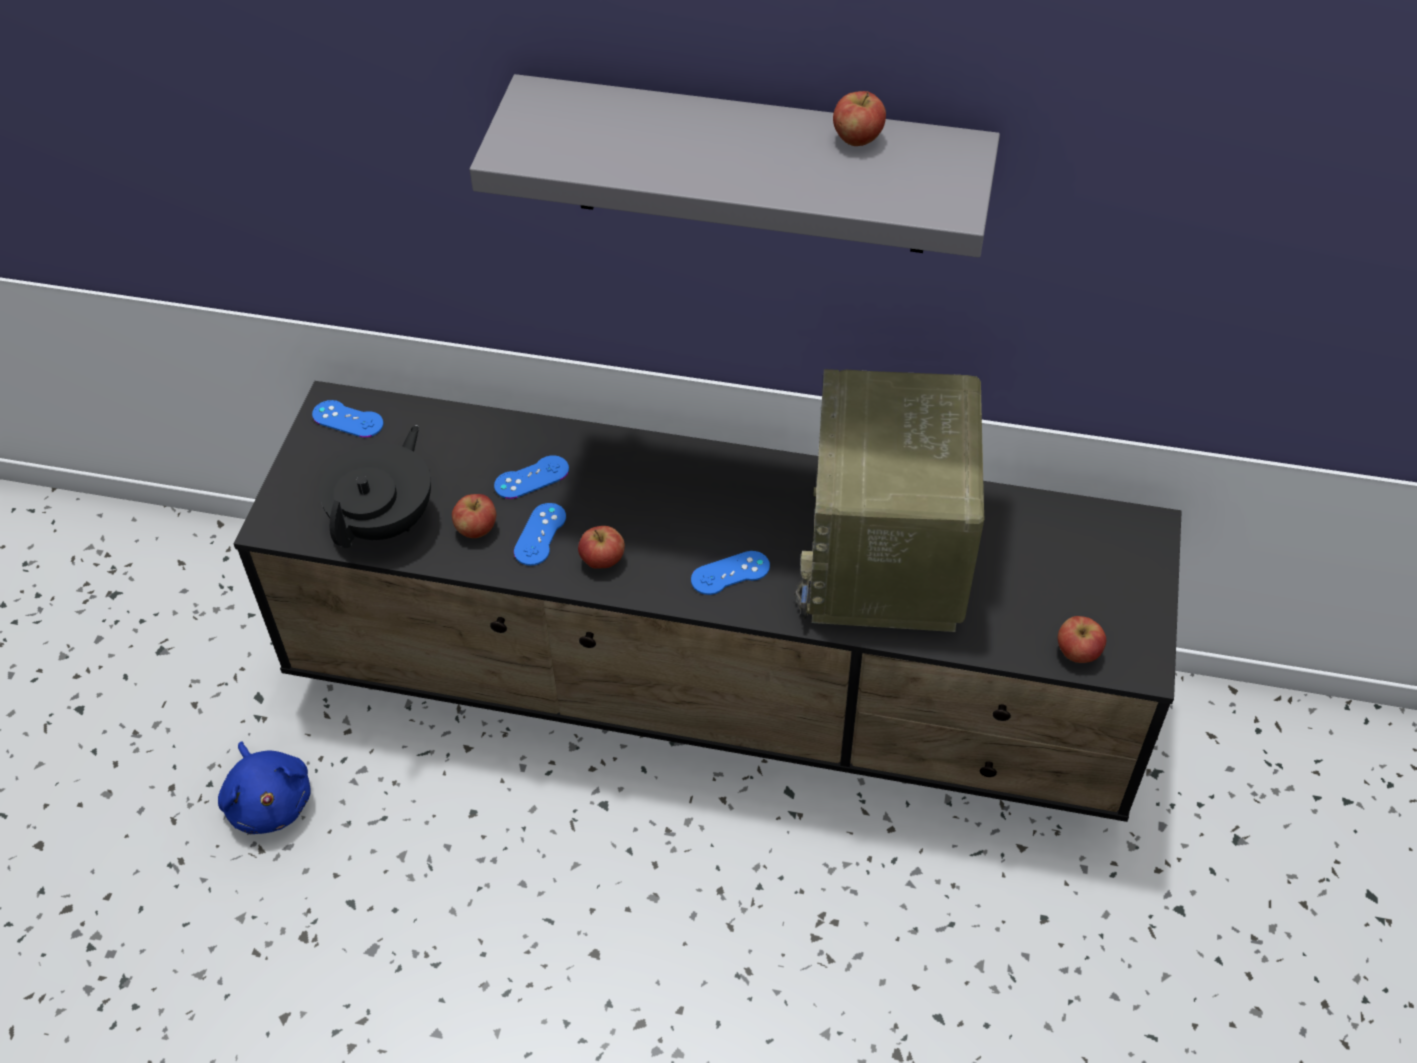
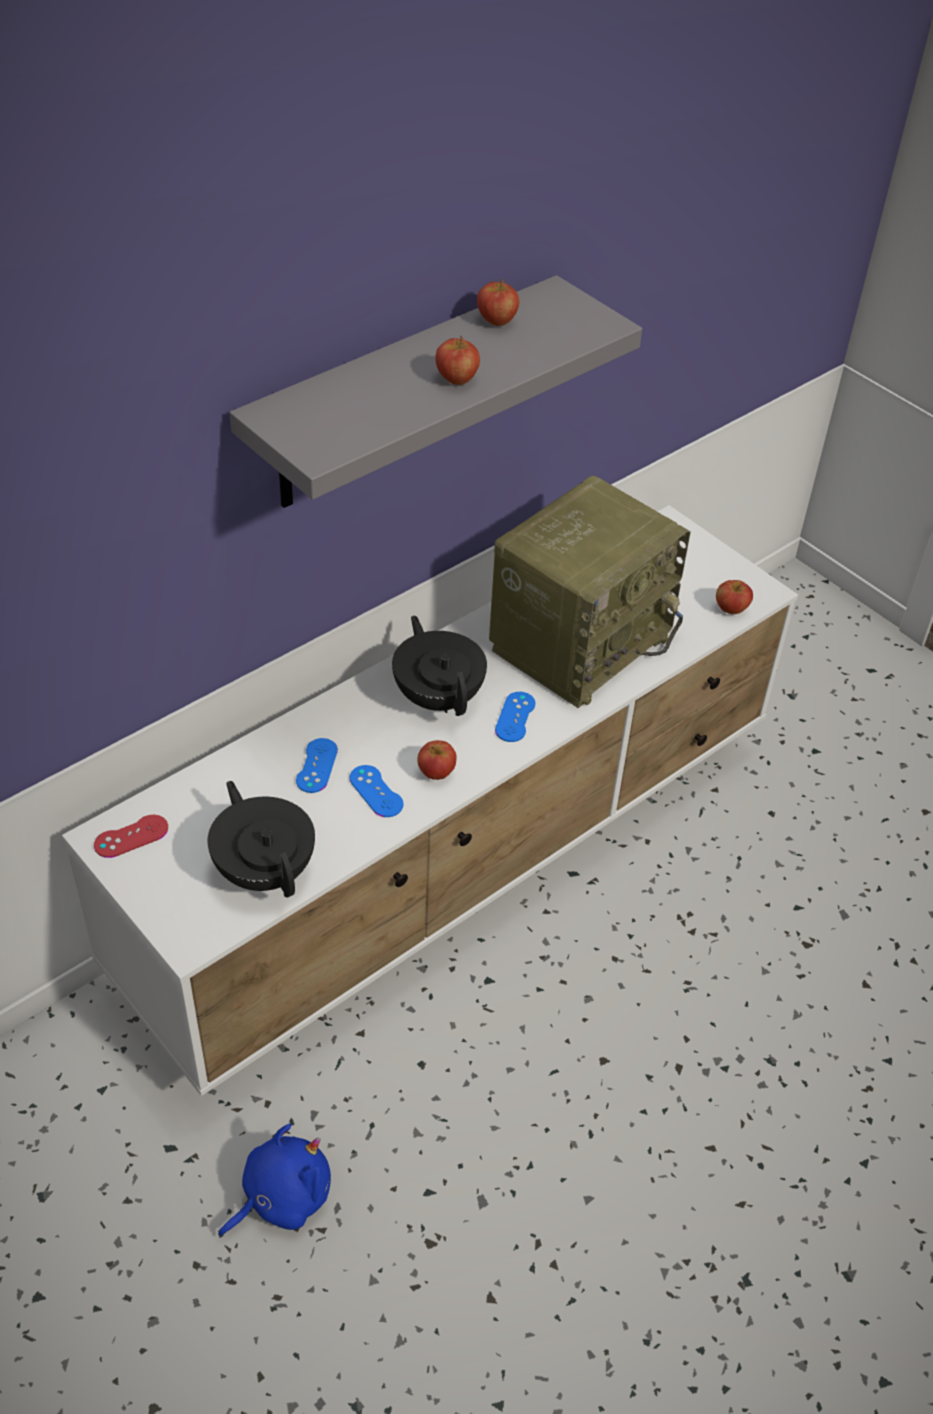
camera: 55 degrees left, 5 degrees down
(269, 801) = (281, 1197): blue plush toy -> blue plush toy turned 45 degrees counterclockwise
(348, 419) = (131, 836): blue game controller -> red game controller
(476, 529) = (332, 823): apple -> apple (456, 379)
(698, 504) = (438, 696): none -> black teapot
(715, 696) = (460, 862): black tv stand -> white tv stand
(888, 560) = (580, 640): radio -> radio turned 90 degrees counterclockwise

